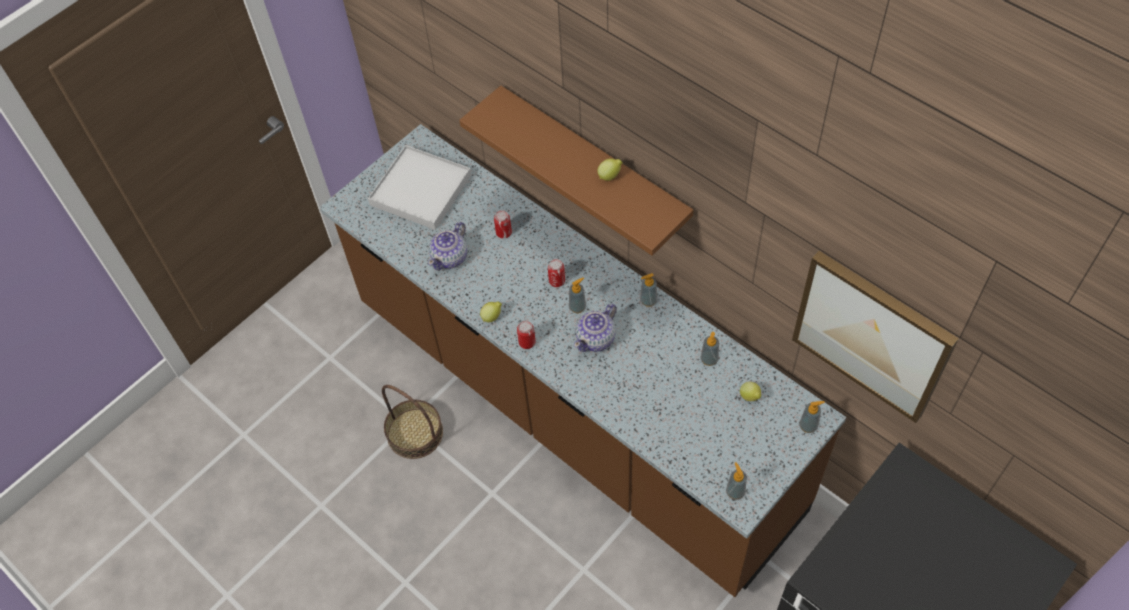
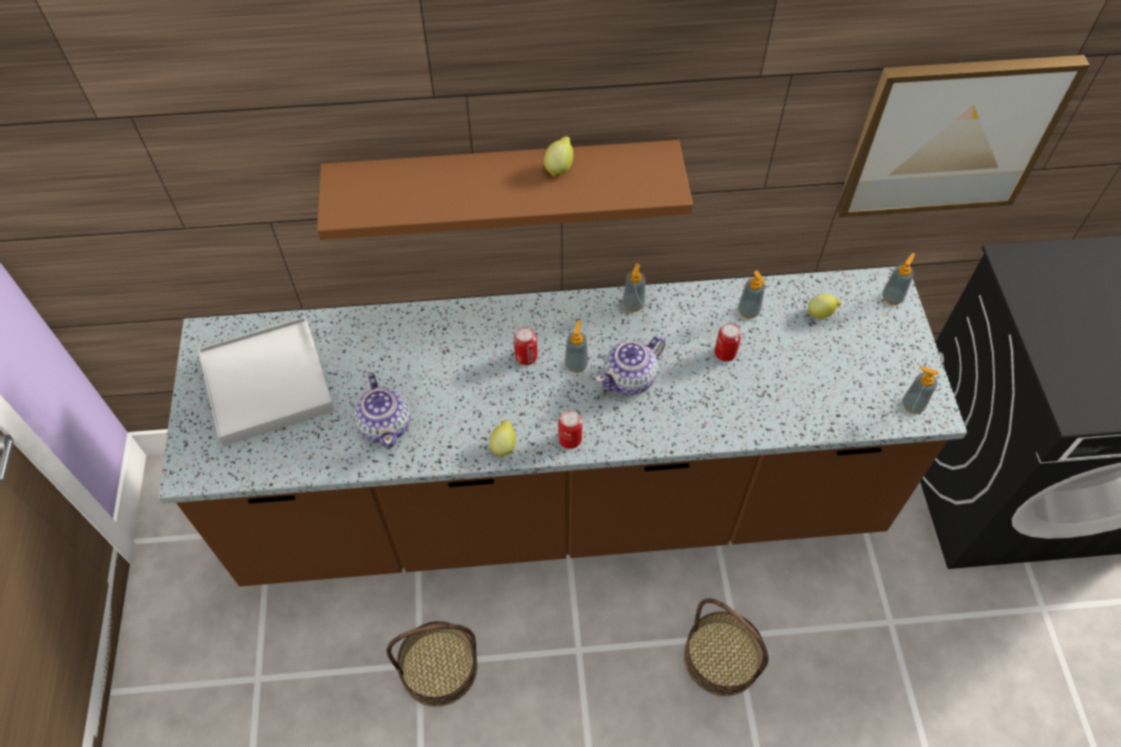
camera: 50 degrees left, 0 degrees up
(504, 233) = (414, 355): can -> can (725, 353)
(562, 572) = (722, 657): none -> basket
(596, 339) = (630, 378): teapot -> teapot turned 60 degrees clockwise

